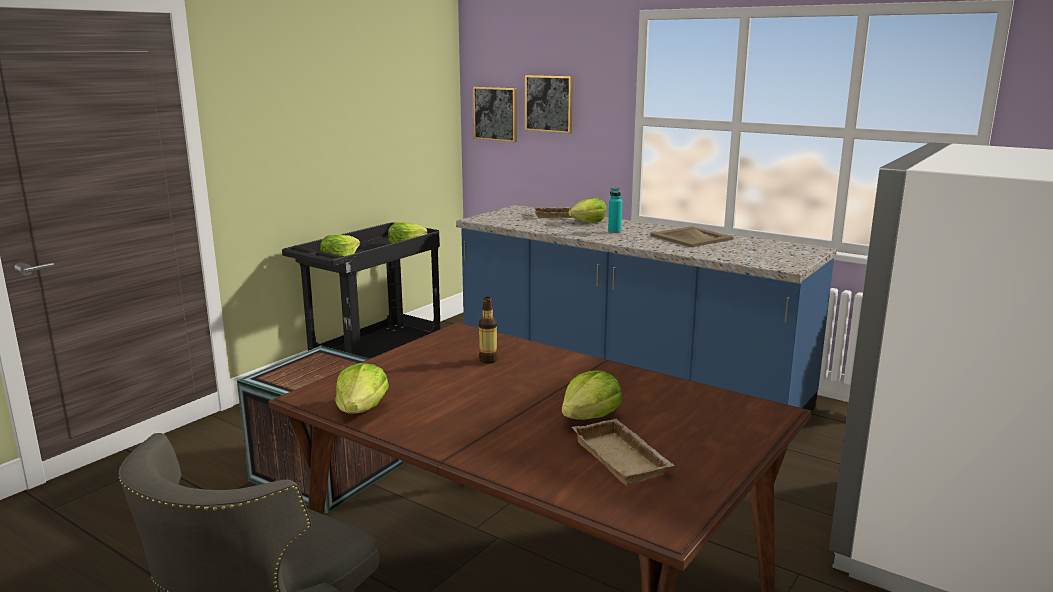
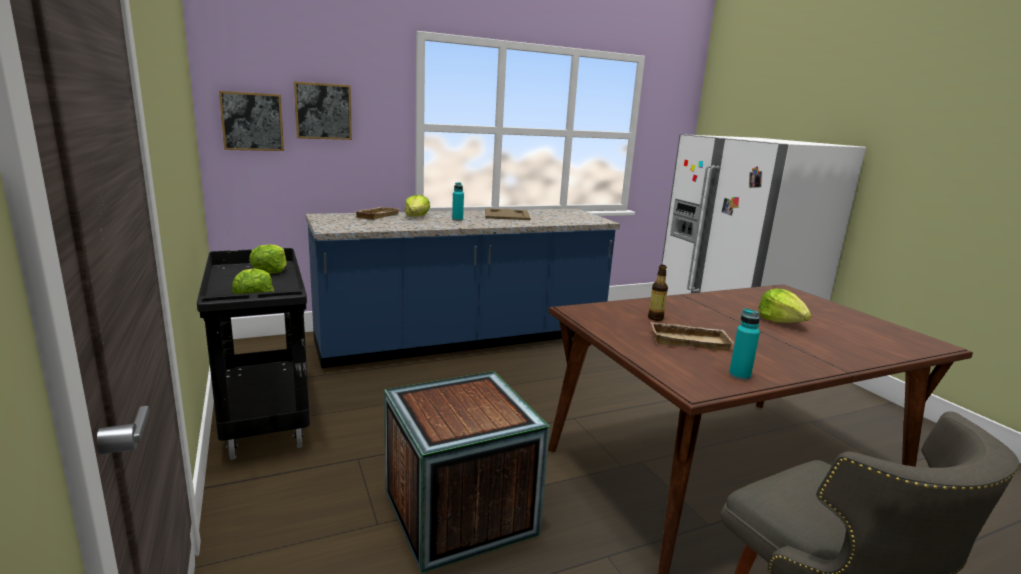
camera: 60 degrees left, 0 degrees up
(361, 410) = (739, 375): lettuce -> turquoise bottle
(623, 458) = (847, 330): beige tray -> beige tray (689, 340)

